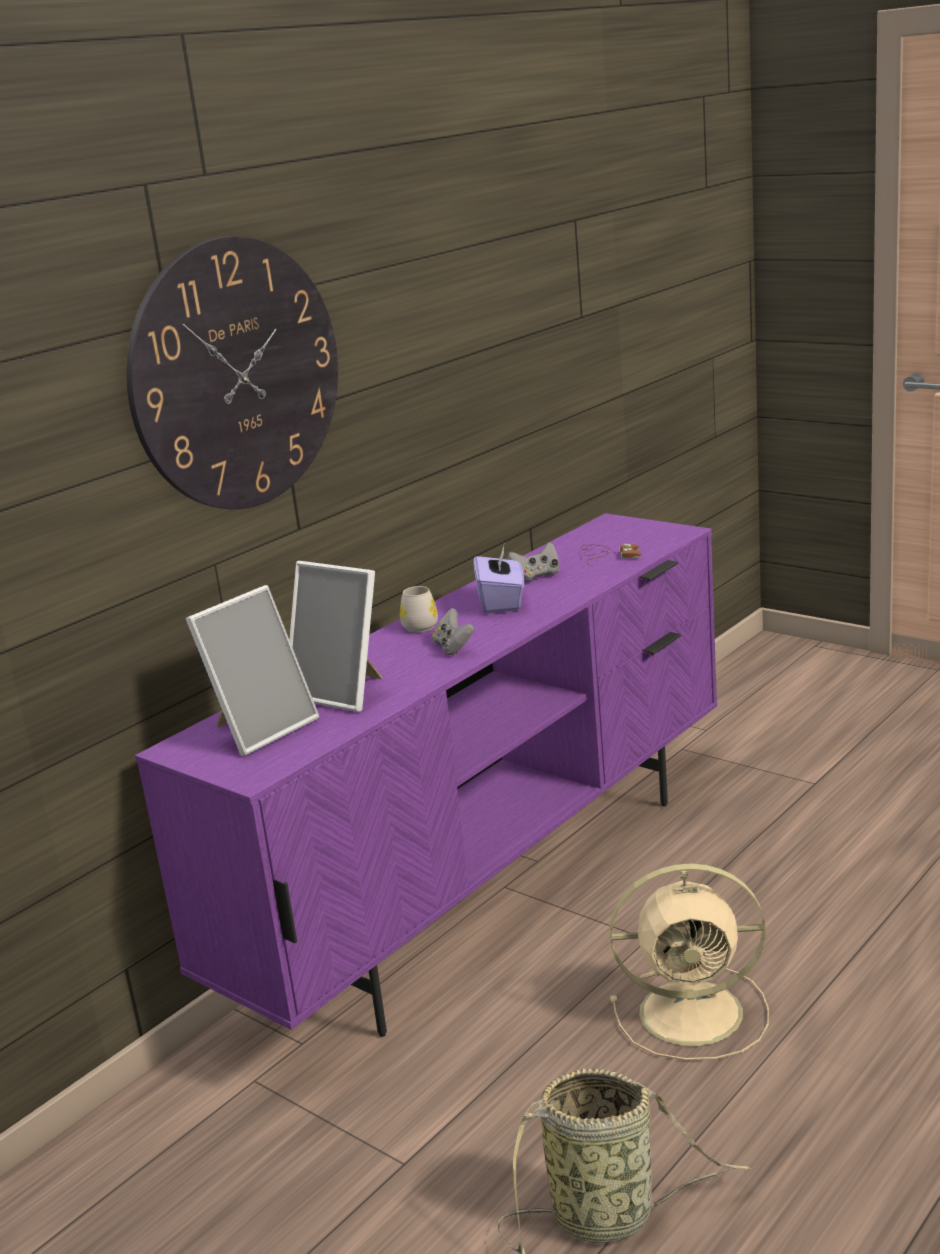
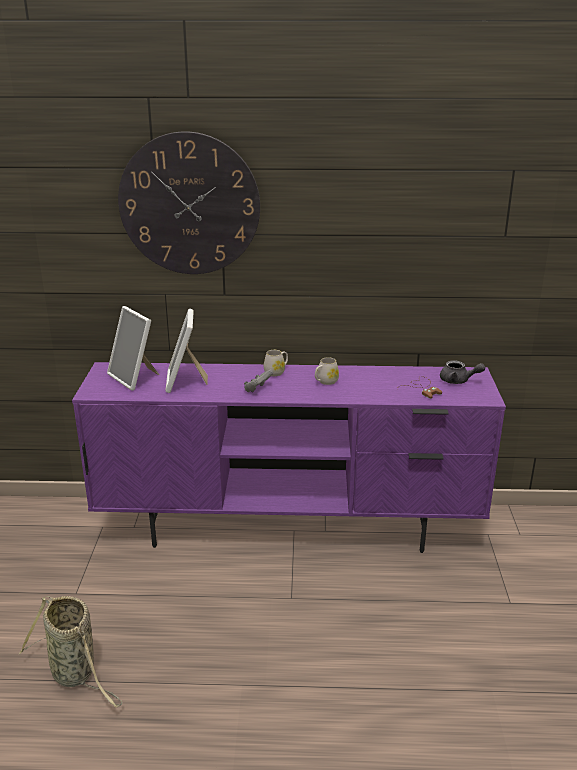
camera: 50 degrees right, 5 degrees up
(261, 729) = (135, 378): picture frame -> picture frame turned 45 degrees clockwise
(501, 602) = (325, 382): purple tissue box -> white mug
(536, 576) = (370, 379): grey game controller -> none
(617, 534) = (458, 381): none -> grey teapot
(696, 1012) = (242, 642): beige fan -> none

